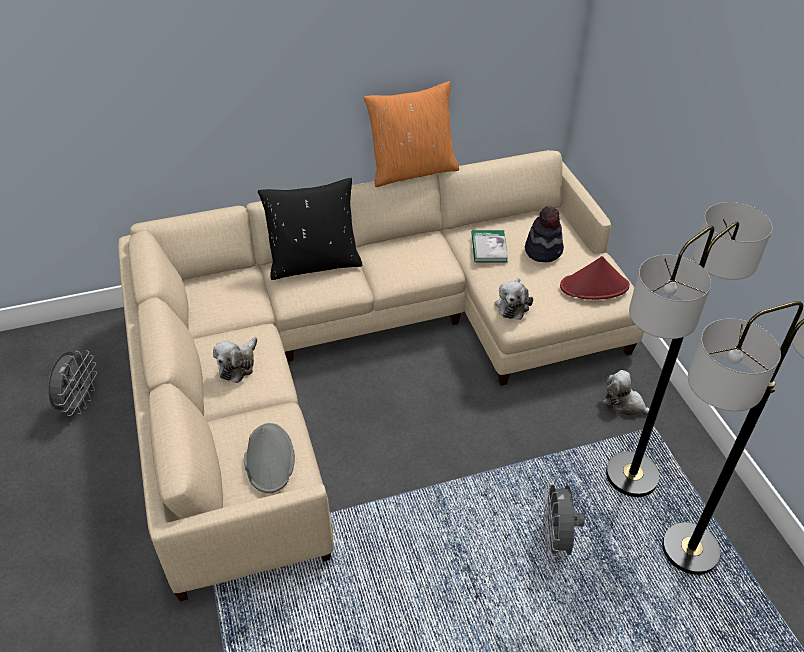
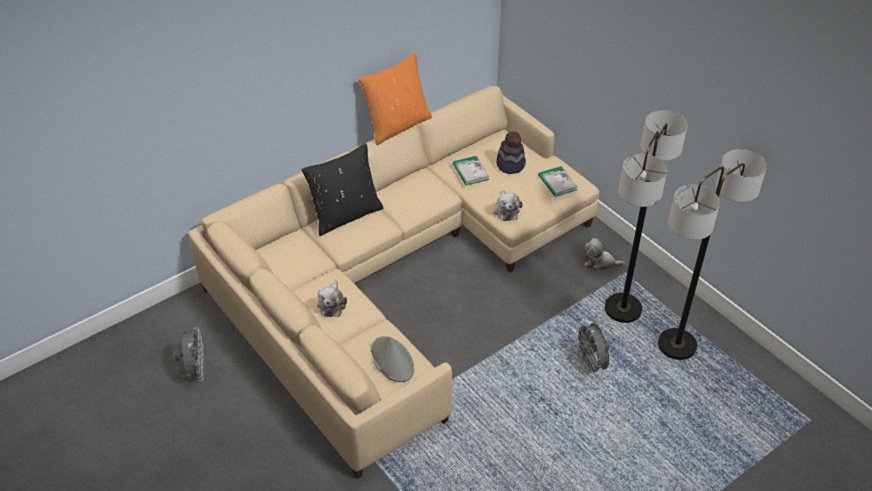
camera: 20 degrees left, 0 degrees up
(594, 286) = (557, 183): red hat -> book

